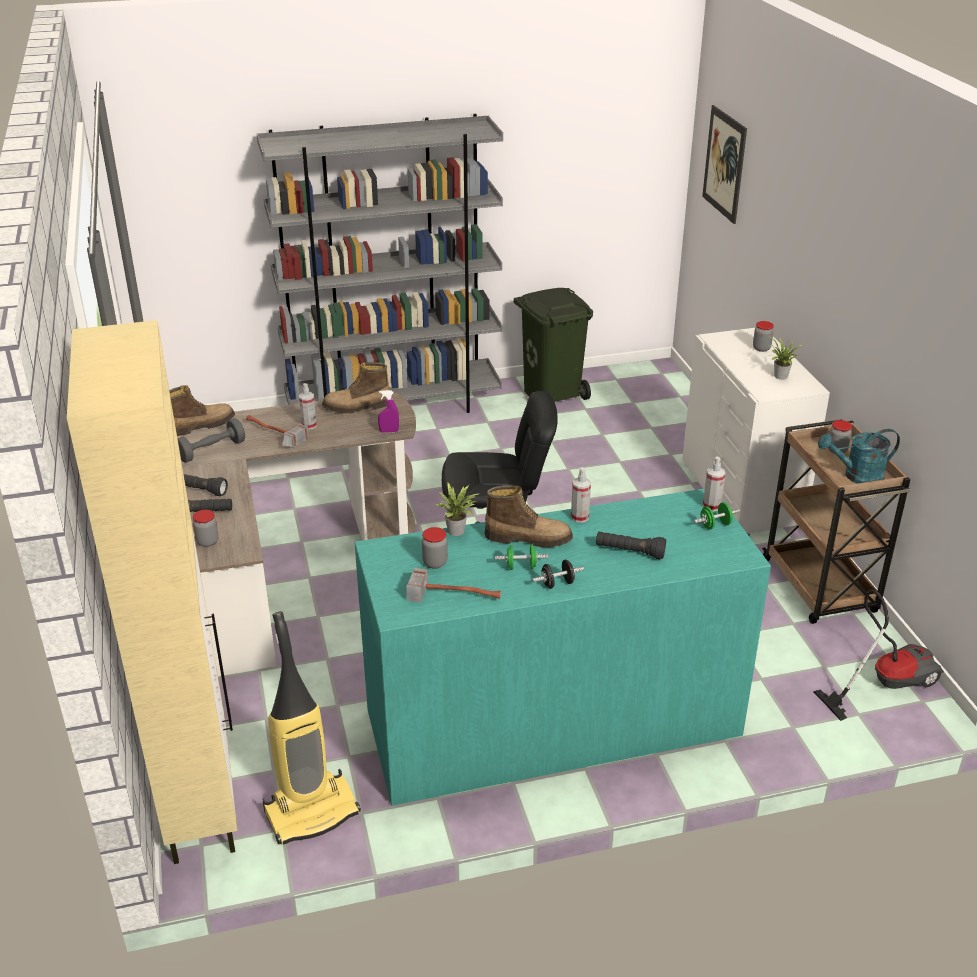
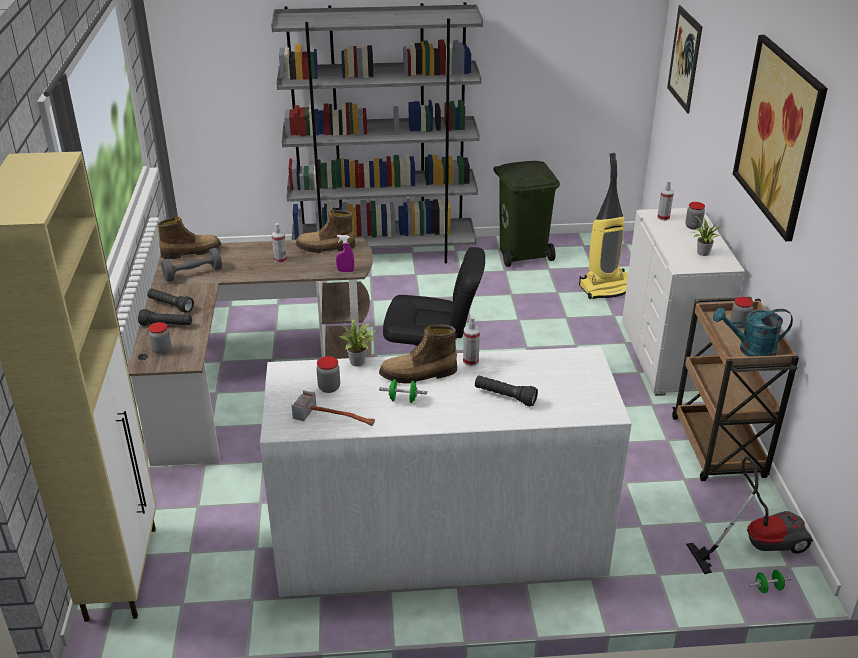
camera: 10 degrees right, 0 degrees up
(271, 435) = (246, 265): hammer -> none
(312, 811) = (211, 592): vacuum cleaner -> vacuum cleaner (606, 288)
(528, 538) = (418, 375): boot -> boot turned 150 degrees clockwise
(552, 722) = (440, 541): turquoise dresser -> white dresser
(557, 583) = (430, 418): black dumbbell -> none
(711, 506) = (594, 363): spray bottle -> spray bottle (663, 217)
(715, 525) = (591, 381): green dumbbell -> green dumbbell (768, 588)
(863, 244) = (779, 135): none -> picture

